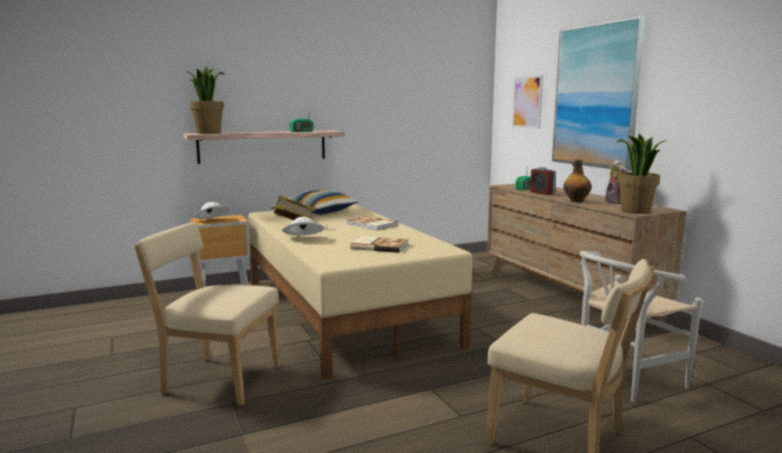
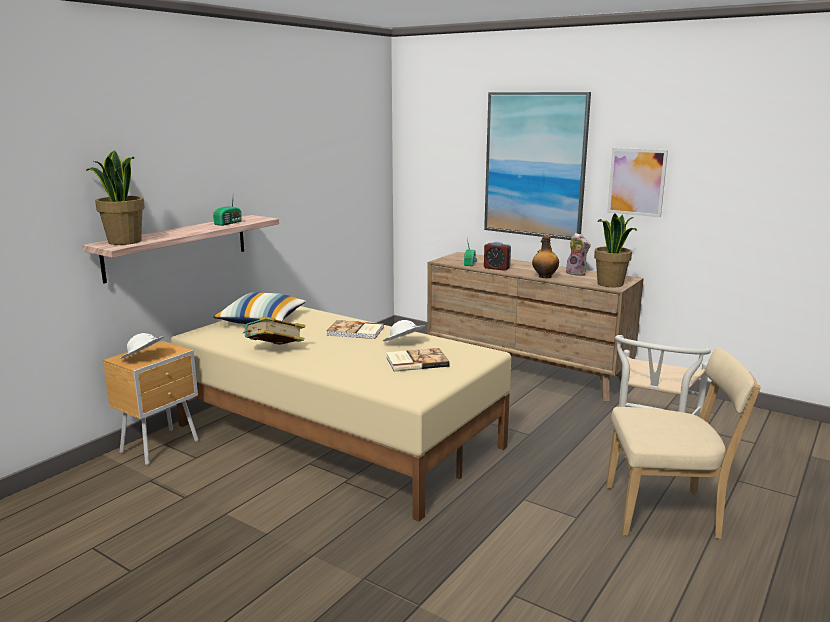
camera: 30 degrees left, 5 degrees up
(217, 379) = (310, 558): beige chair -> none
(303, 239) = (319, 367): white hat -> white hat (403, 344)
(527, 102) = (444, 164): picture -> picture (636, 182)

